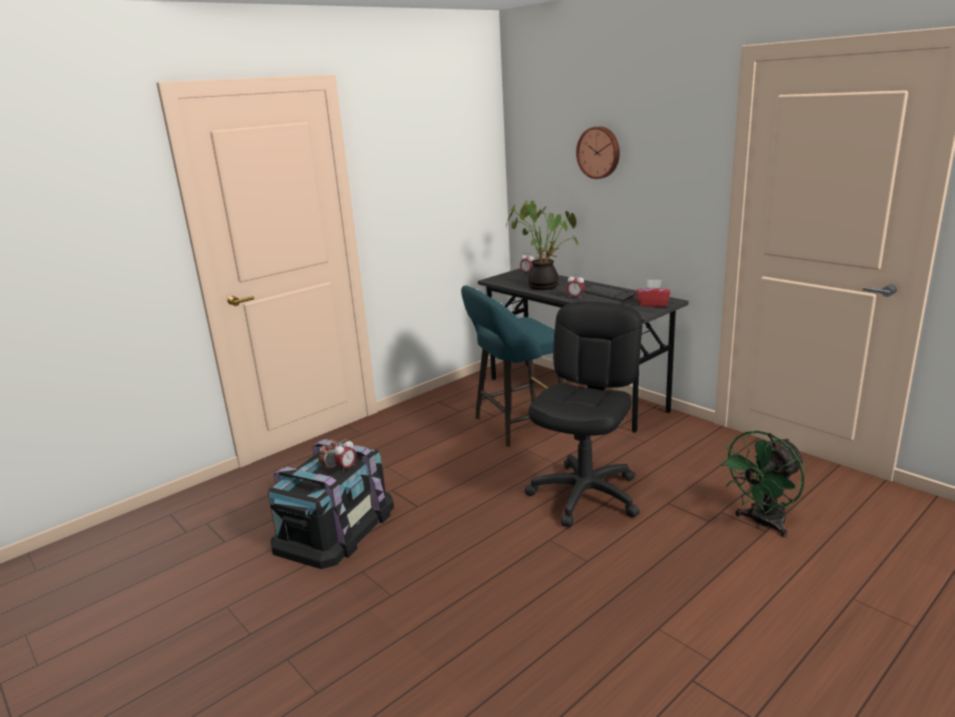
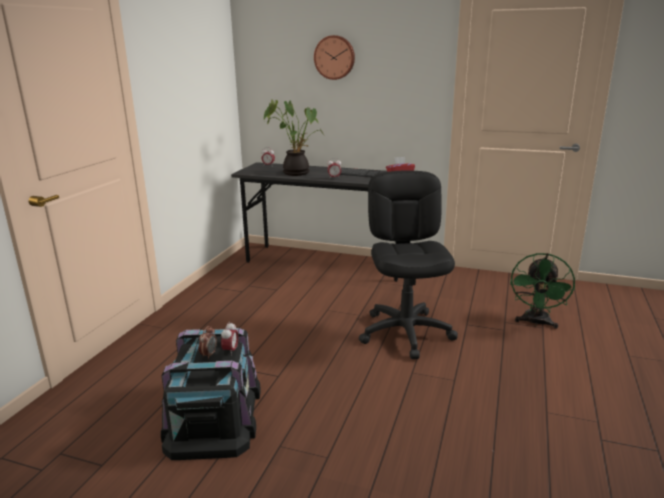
camera: 30 degrees left, 0 degrees up
(516, 425) = (301, 293): turquoise stool -> none

